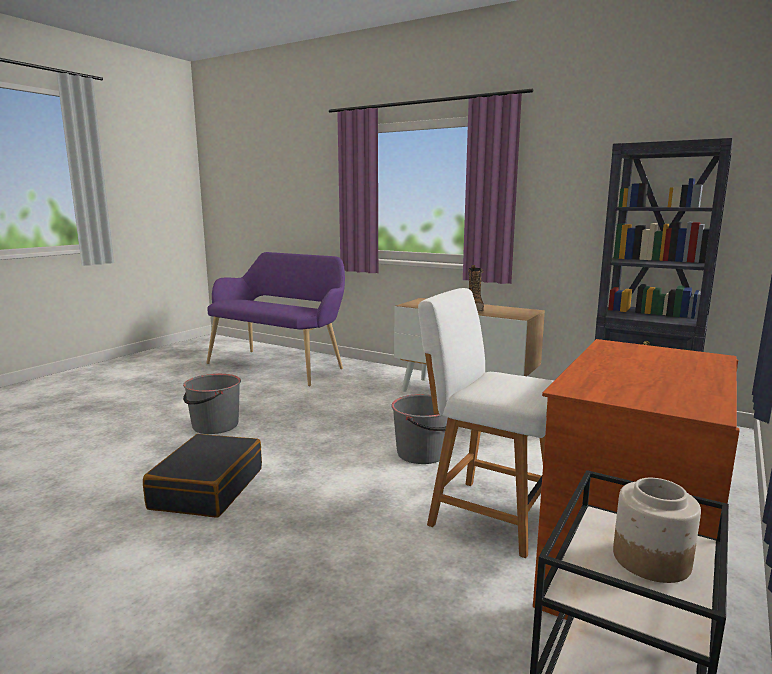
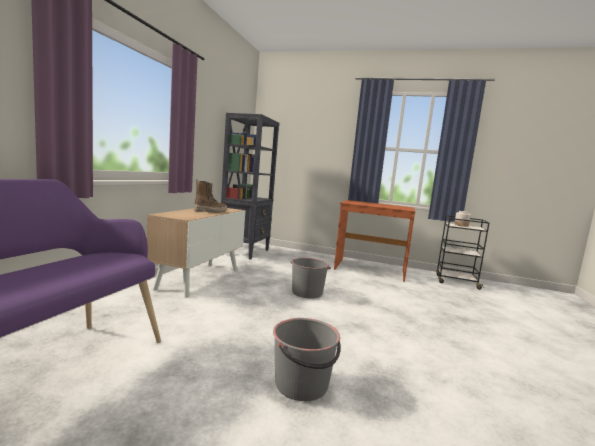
camera: 105 degrees left, 5 degrees down
(207, 488) = (411, 355): black suitcase -> none
(488, 514) = (357, 283): white chair -> none

